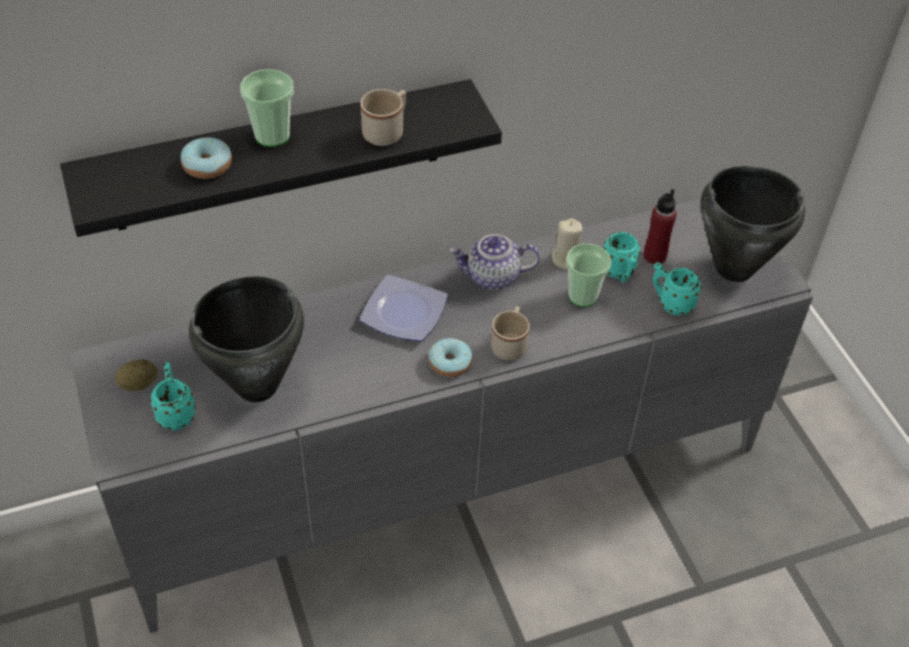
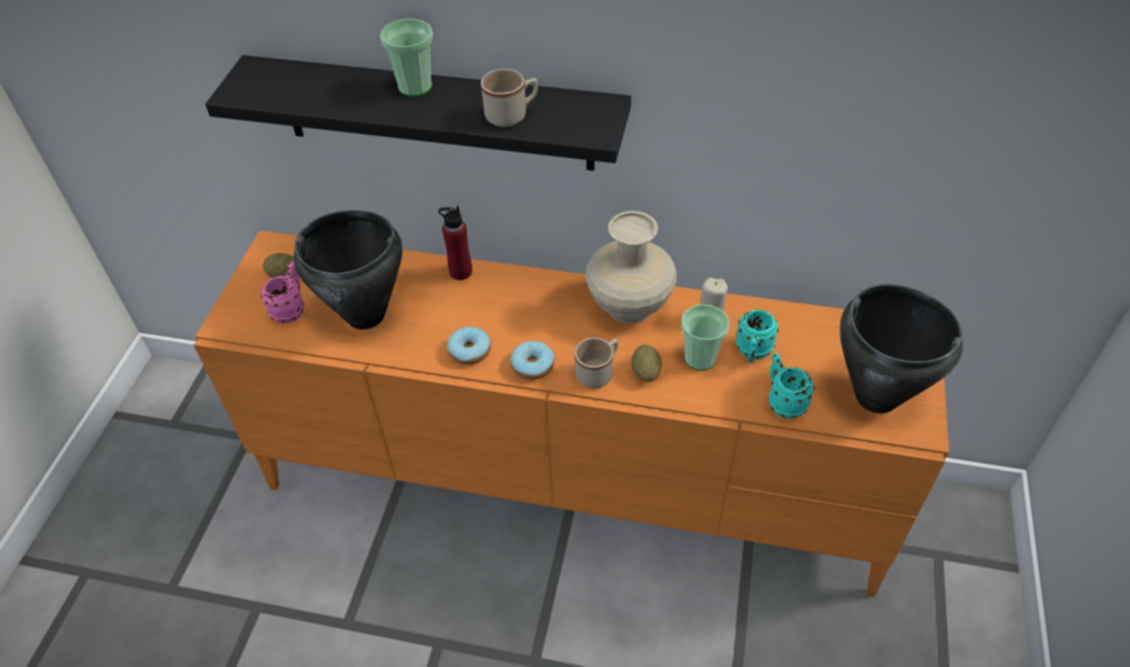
camera: 35 degrees right, 0 degrees up
(175, 412) = (291, 309): turquoise mug -> pink mug
(207, 165) = (342, 93): donut -> donut (469, 351)
(404, 314) = (528, 307): plate -> none
(449, 481) = (573, 485): grey cabinet -> orange cabinet
(492, 277) = (629, 307): teapot -> beige vase
(548, 326) = (645, 372): none -> potato
(654, 256) = (801, 351): red bottle -> red bottle (460, 272)

